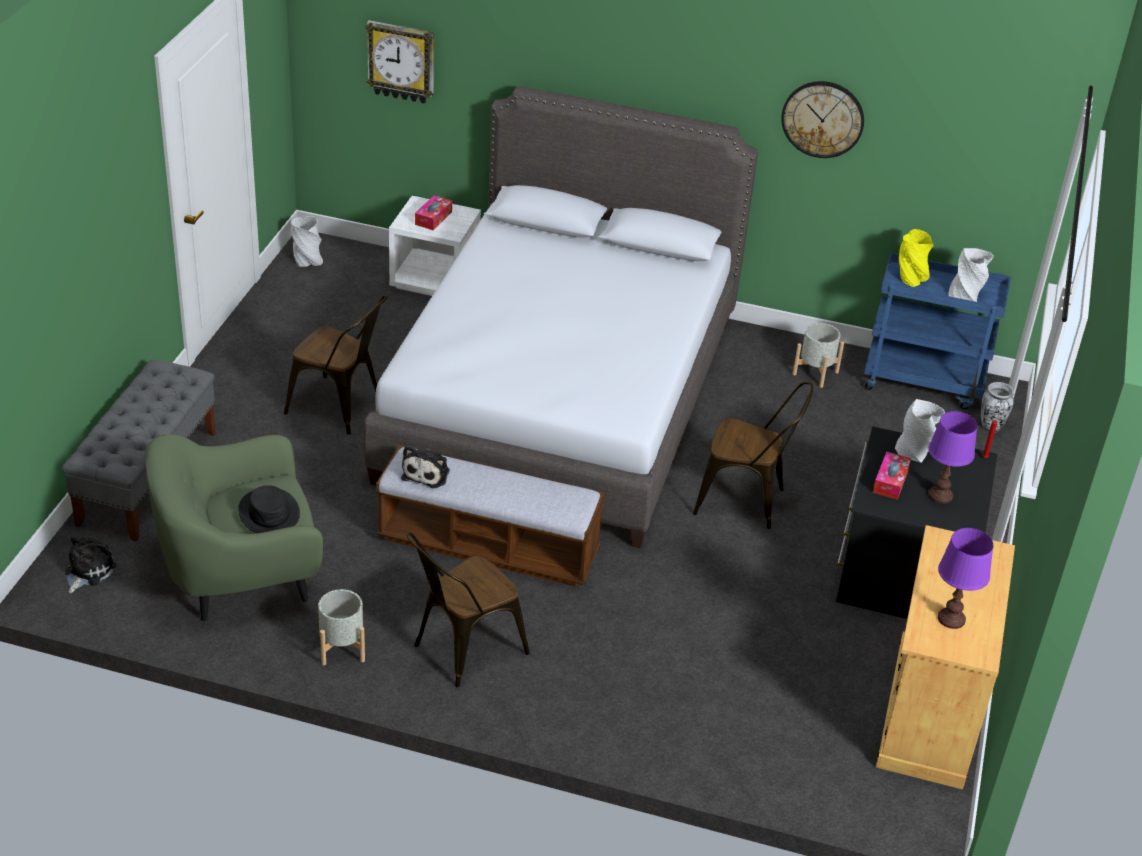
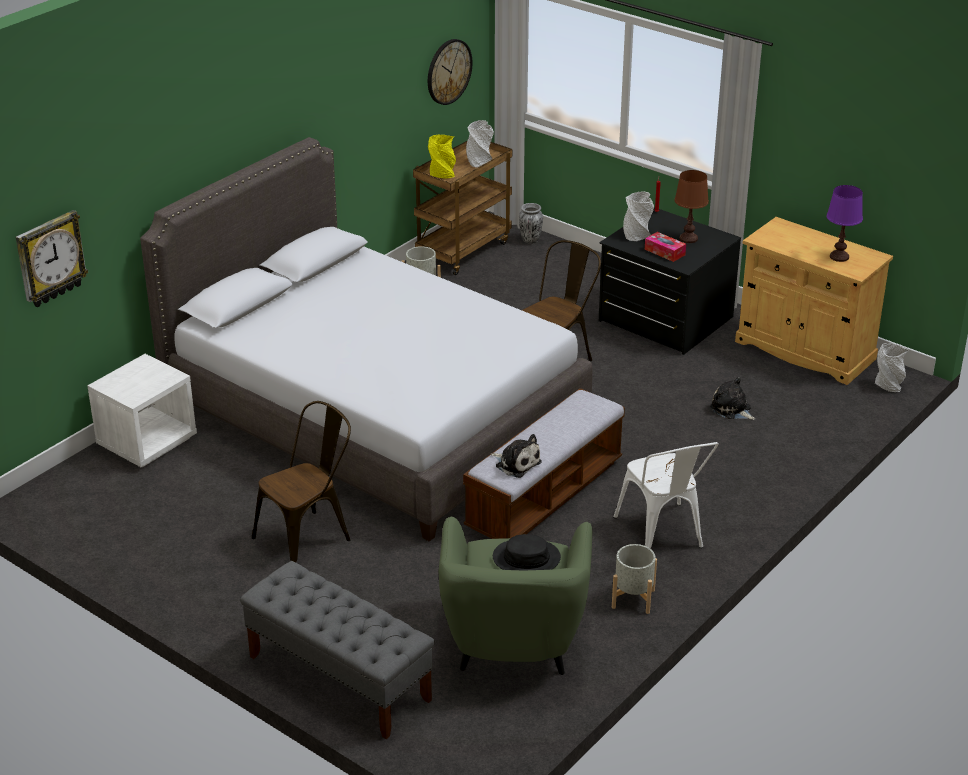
camera: 65 degrees left, 5 degrees down
(87, 571) = (459, 739): plush toy -> plush toy (732, 409)
(307, 260) = (48, 512): grey vase -> grey vase (889, 385)
(433, 218) = (138, 381): tissue box -> none
(462, 651) = (663, 536): brown chair -> white chair
(822, 119) = (350, 94): wall clock -> wall clock (448, 71)
(924, 382) = (463, 250): blue cart -> brown cart
(940, 496) = (689, 239): purple table lamp -> brown table lamp

